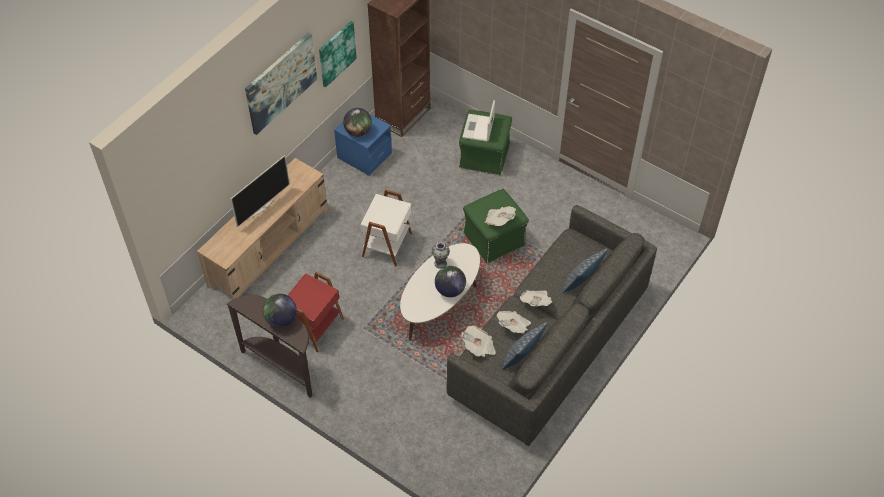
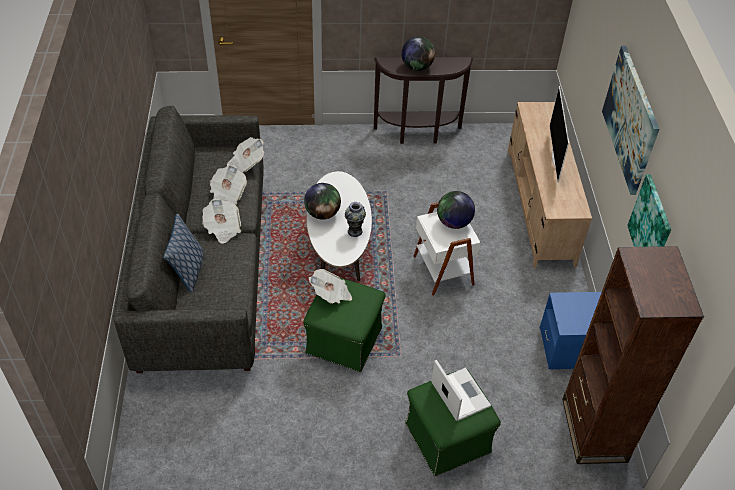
camera: 140 degrees right, 5 degrees down
(313, 326) = (427, 171): red side table -> none
(358, 131) = (581, 305): globe -> globe (454, 222)
(522, 357) = (199, 175): pillow -> none

